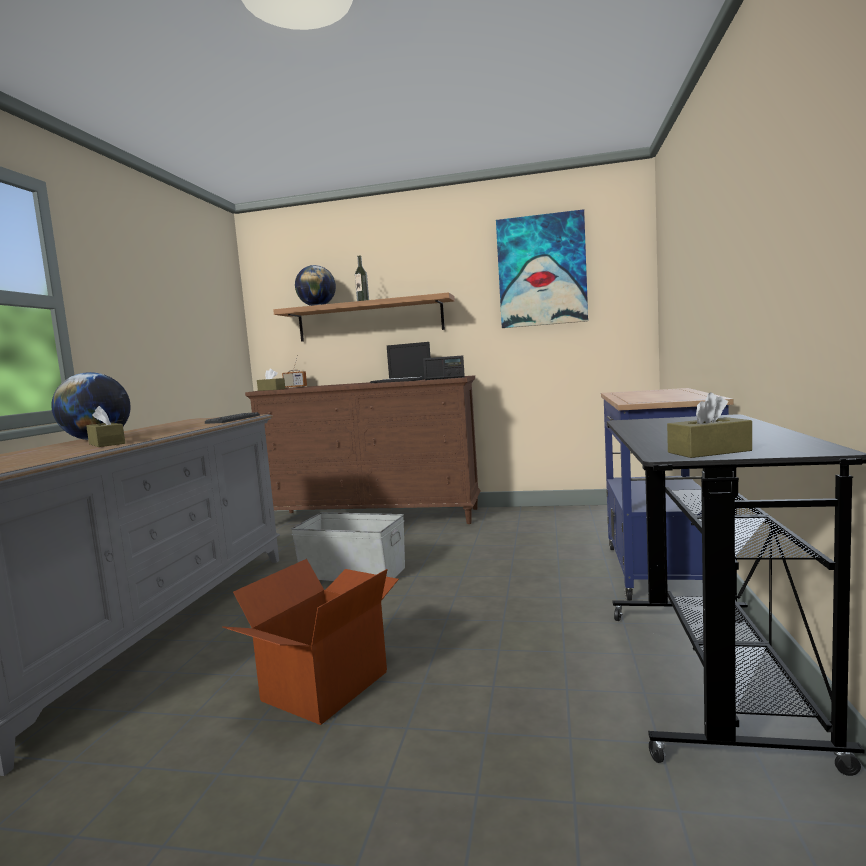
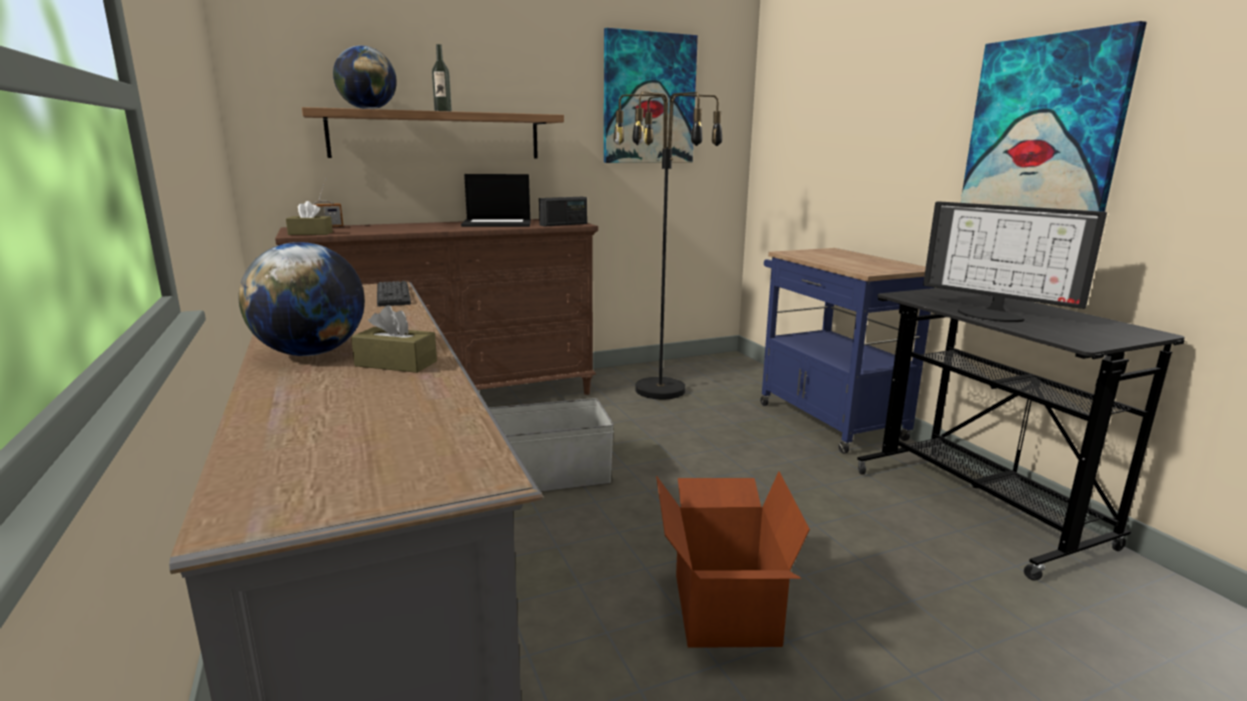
camera: 35 degrees left, 10 degrees up
(531, 527) = (659, 390): none -> floor lamp
(665, 434) = (992, 314): none -> monitor
(709, 451) = (1094, 338): brown tissue box -> none
(772, 230) = (1041, 137): none -> picture

